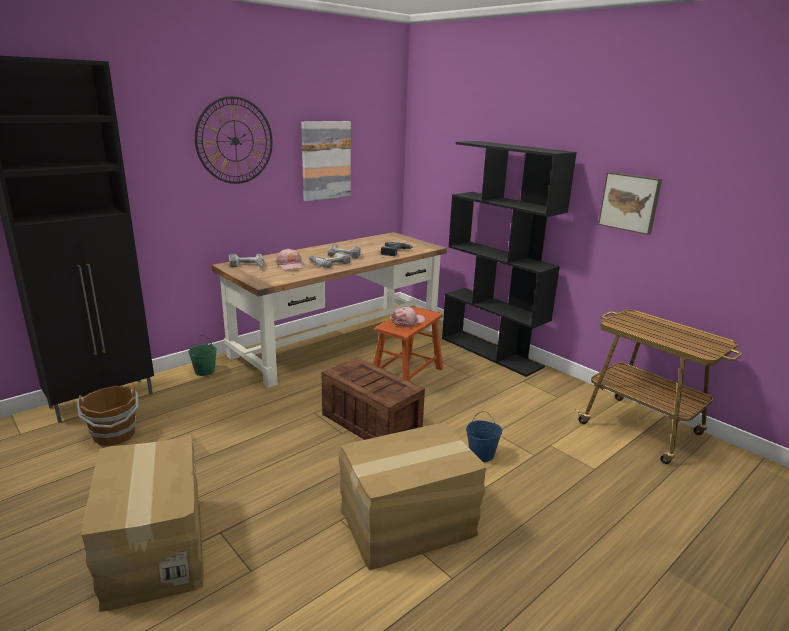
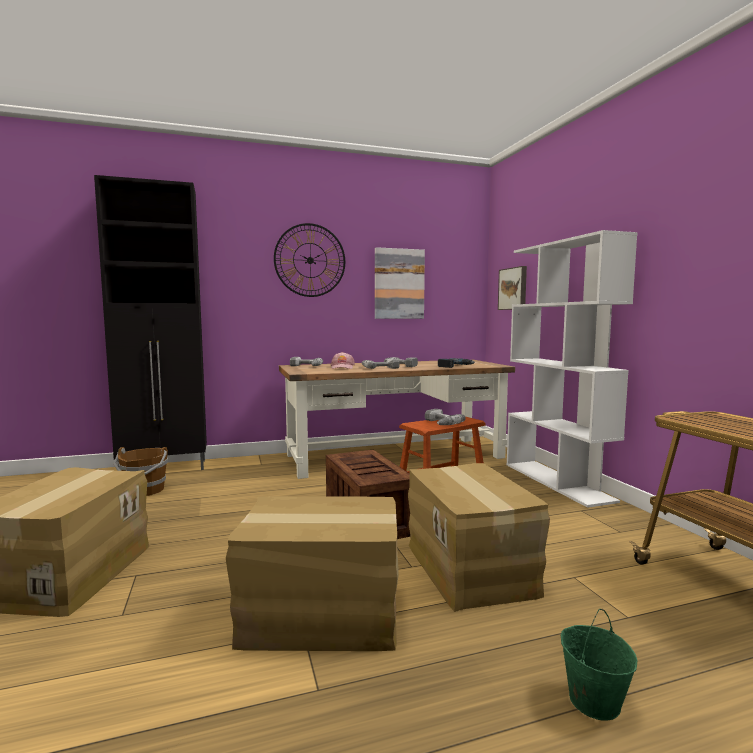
camera: 25 degrees right, 15 degrees down
(204, 371) = (258, 461): green bucket -> green bucket (593, 700)
(408, 321) = (439, 423): pink cap -> power drill
(482, 454) = (471, 568): blue bucket -> cardboard box
(491, 352) = (558, 482): black bookcase -> white bookcase
(630, 202) = (706, 275): picture -> picture (513, 288)

